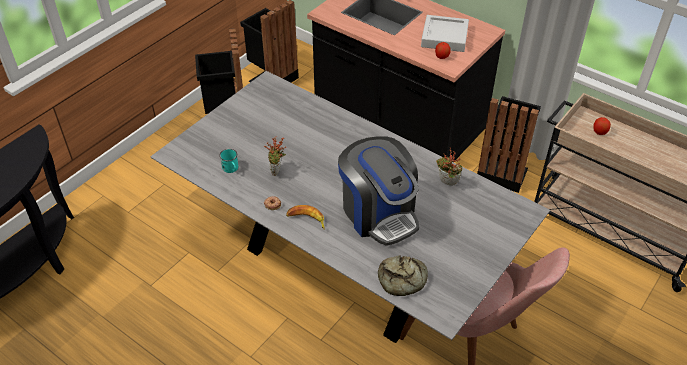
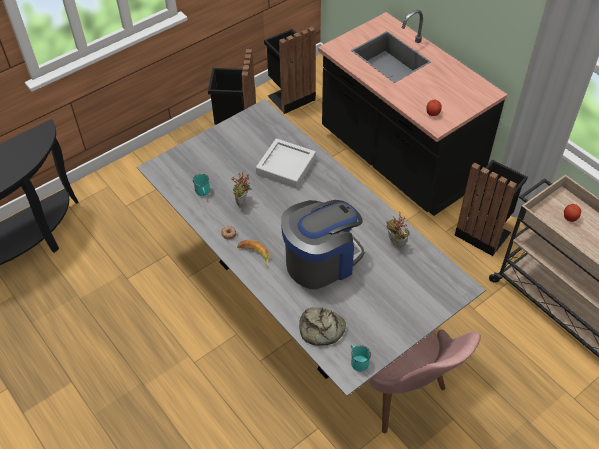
camera: 15 degrees right, 5 degrees up
(379, 213) = (321, 261): coffee machine -> coffee machine turned 105 degrees counterclockwise
(444, 37) = (442, 93): grey tray -> grey tray (286, 166)
(451, 302) = (358, 361): none -> turquoise mug

